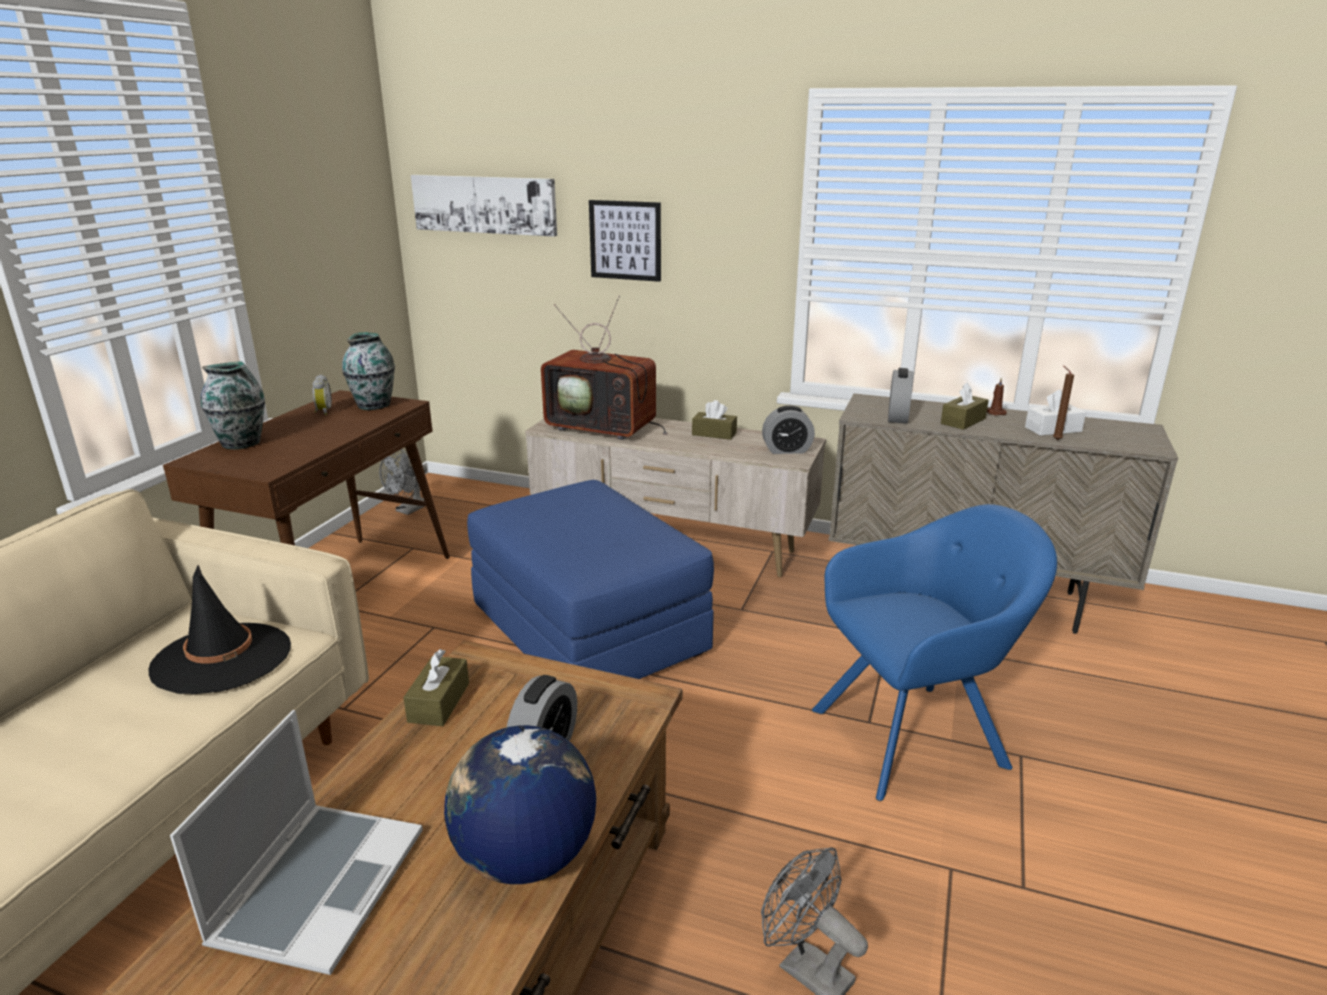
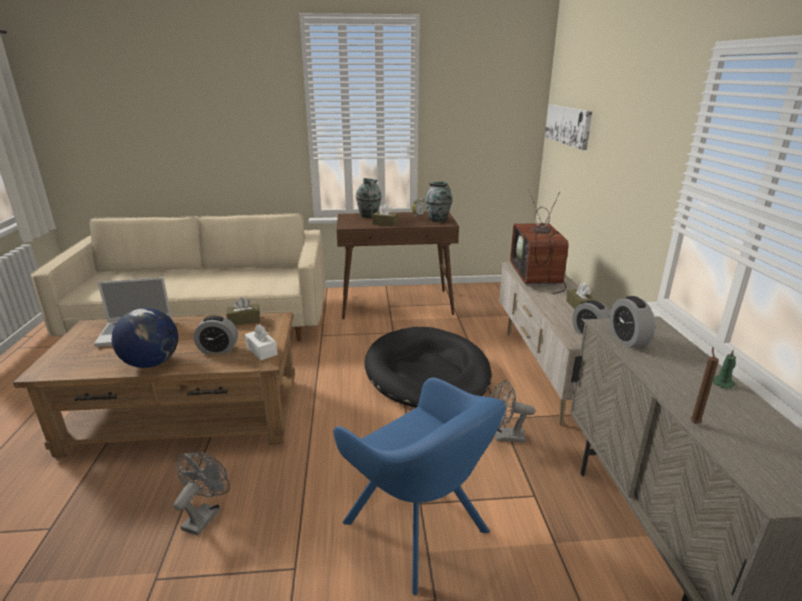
camera: 65 degrees right, 0 degrees up
(222, 658) = (269, 282): black hat -> none
(409, 510) = (485, 290): grey fan -> grey fan (504, 436)
(589, 631) = (427, 373): blue ottoman -> black dog bed
(625, 240) = (609, 159): picture -> none
(897, 417) = (627, 339): alarm clock -> alarm clock turned 90 degrees clockwise
(963, 421) = (667, 368): brown tissue box -> brown tissue box (385, 224)
(994, 412) = (723, 383): brown candle -> green candle
(1053, 429) = (727, 420): white tissue box -> white tissue box (262, 351)

